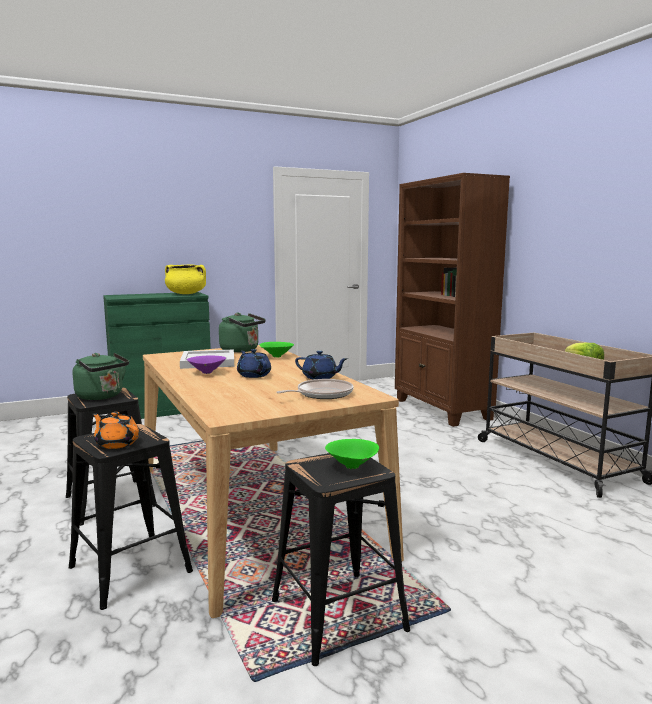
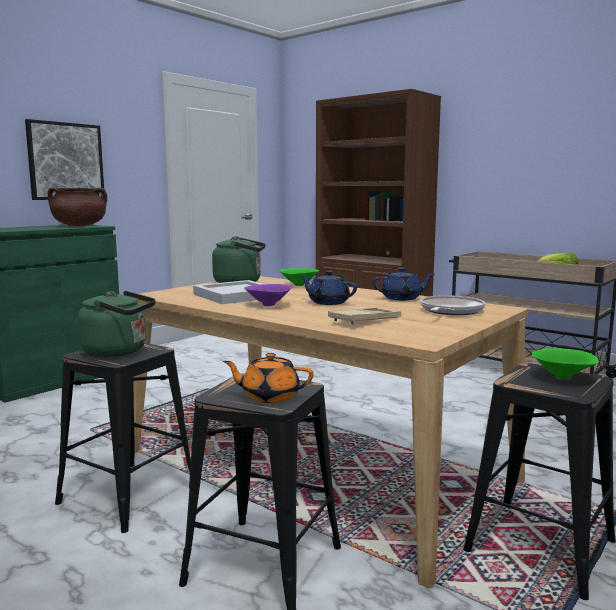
camera: 25 degrees left, 0 degrees up
(186, 243) = (65, 161): none -> picture
(186, 294) = (79, 225): yellow cooking pot -> brown cooking pot
(234, 394) = (365, 320): none -> beige tray

